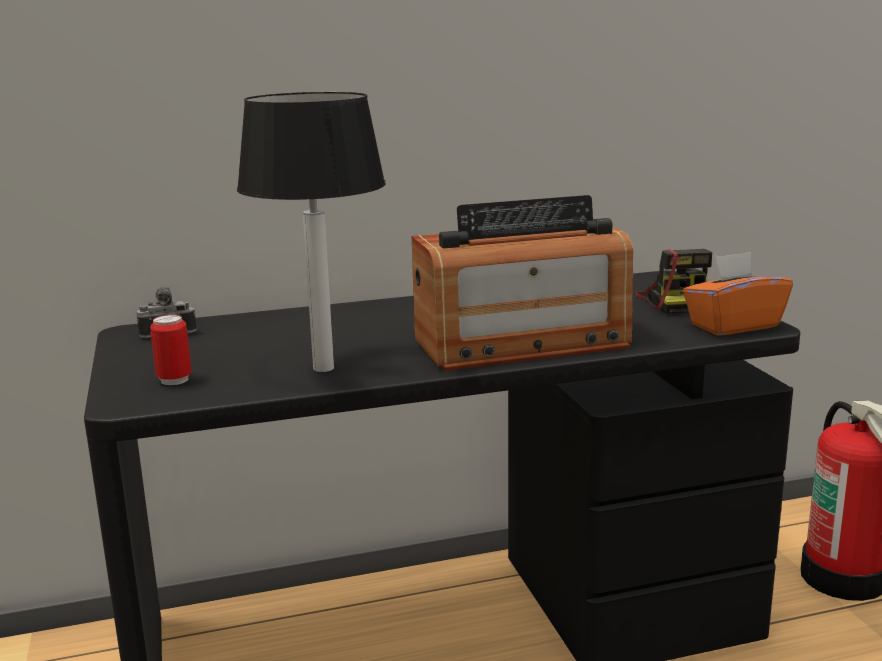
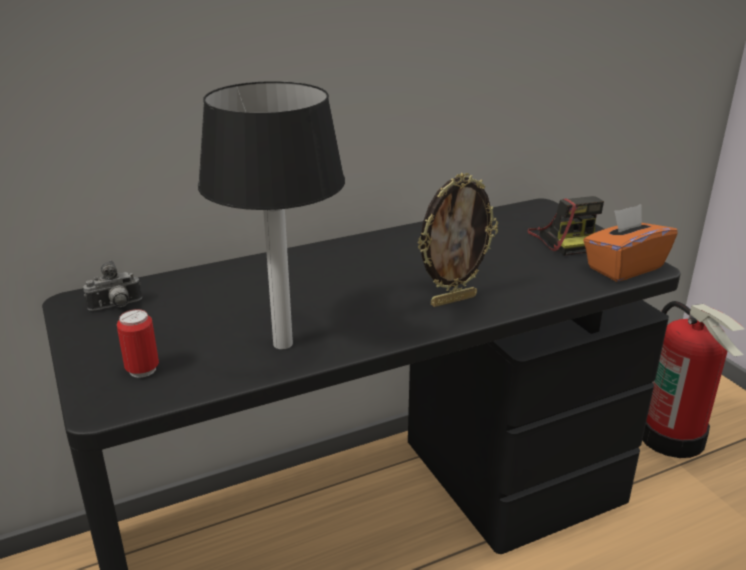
camera: 10 degrees left, 10 degrees up
(522, 343) = (453, 300): radio -> picture frame

